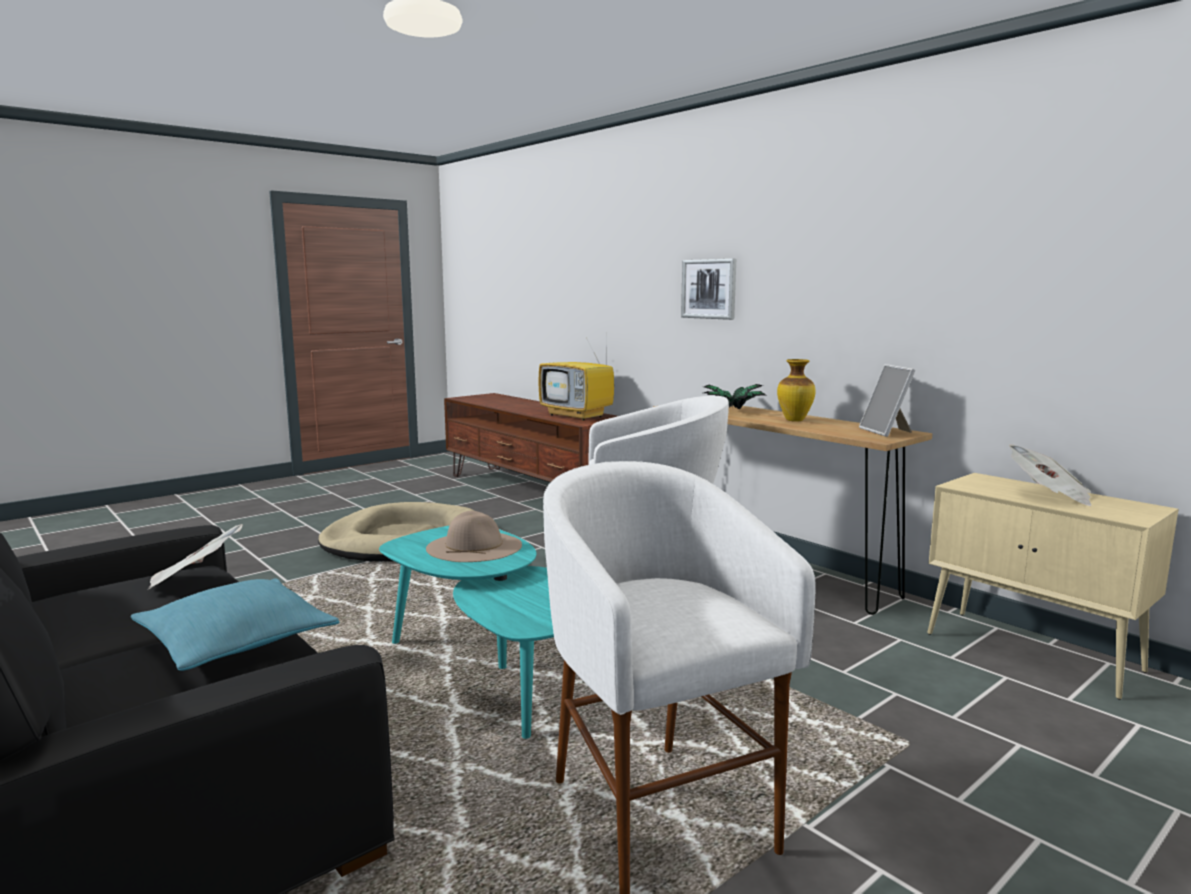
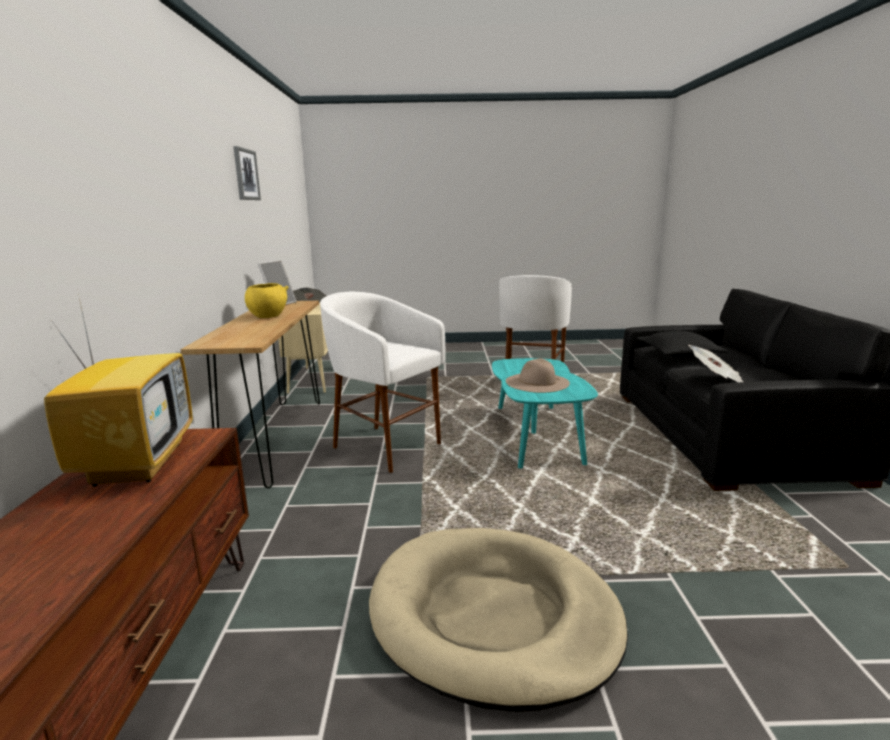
camera: 140 degrees left, 5 degrees up
(236, 641) = (679, 354): turquoise pillow -> black pillow
(709, 289) = (155, 215): picture -> picture (246, 174)
(732, 411) = (247, 330): potted plant -> none
(795, 420) = (268, 316): vase -> yellow bowl

